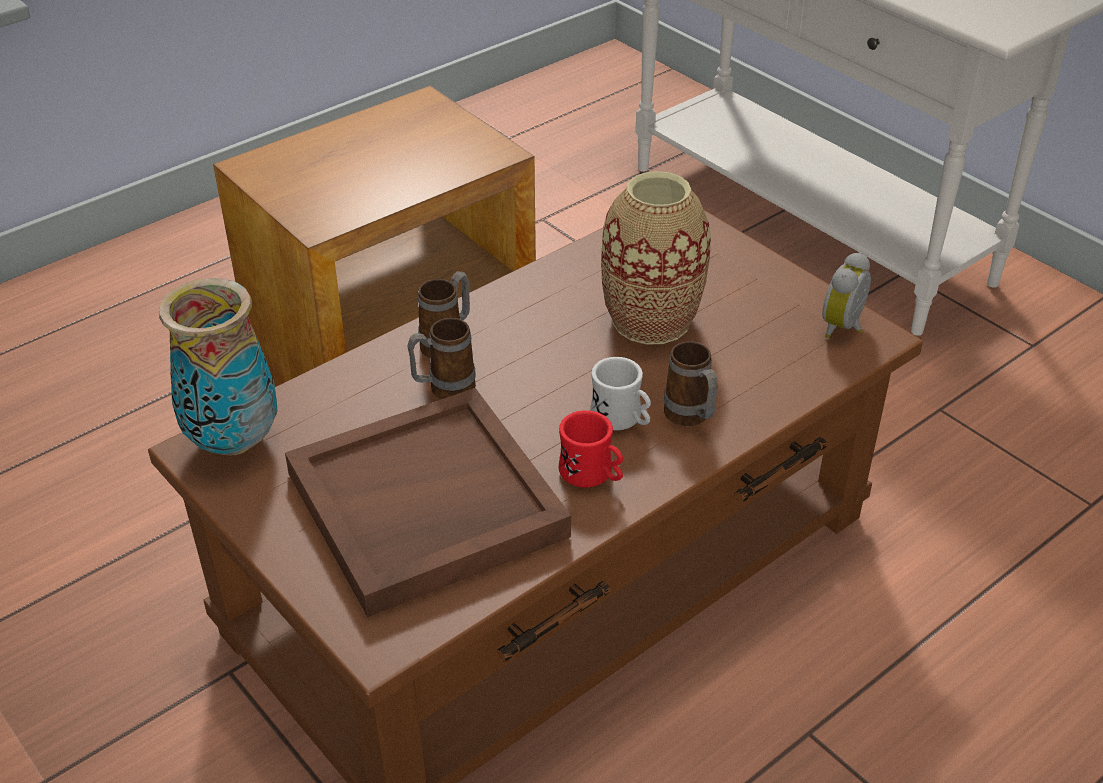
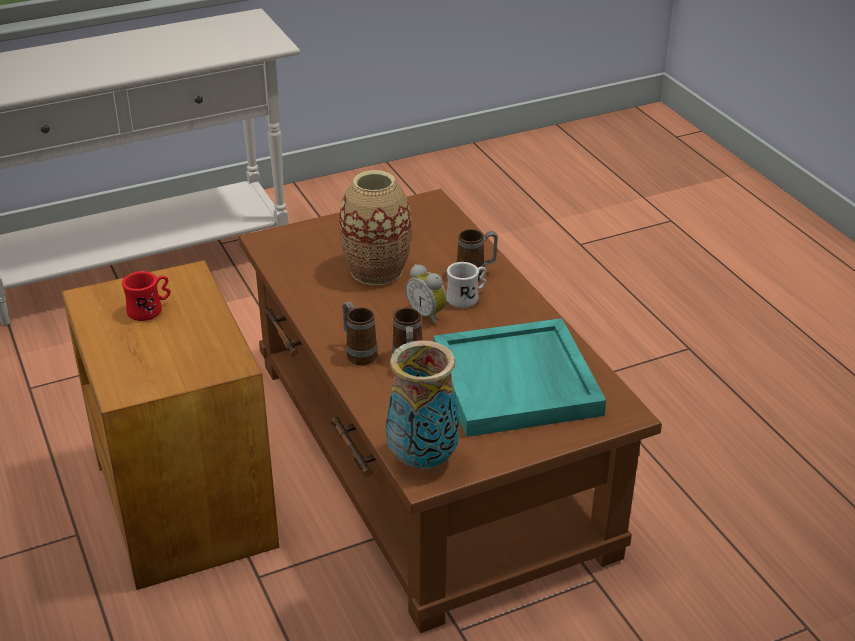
camera: 75 degrees left, 5 degrees down
(425, 507) = (517, 383): brown tray -> turquoise tray
(592, 475) = (512, 317): red mug -> red mug (150, 310)
(845, 328) = (419, 208): alarm clock -> alarm clock (428, 314)

